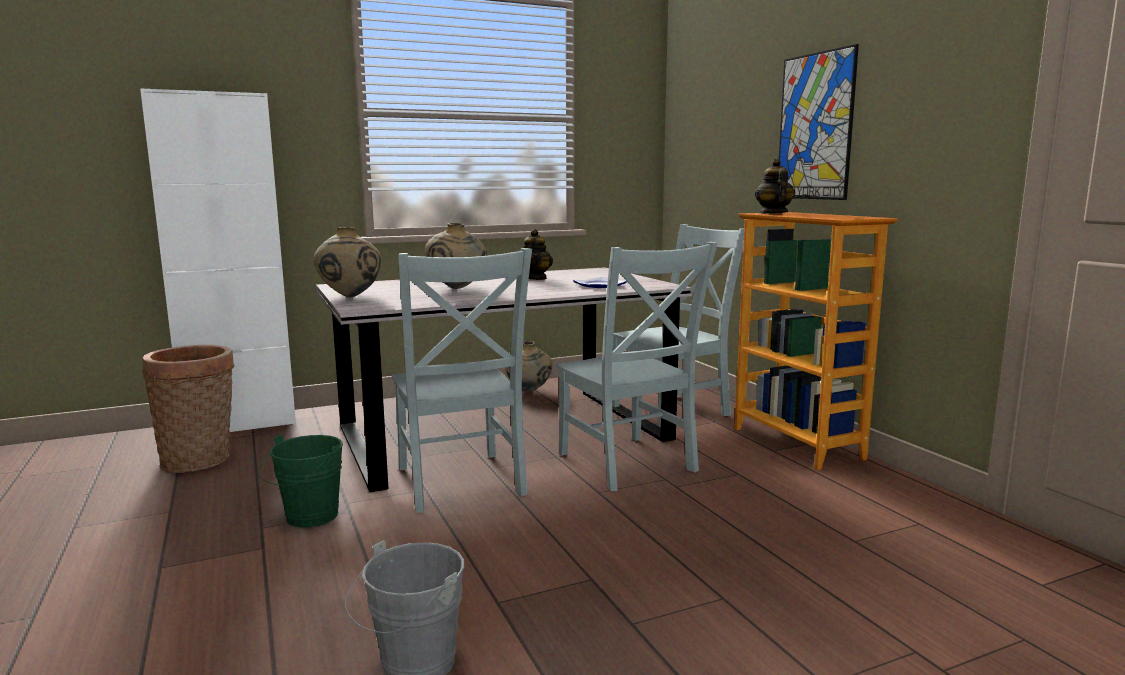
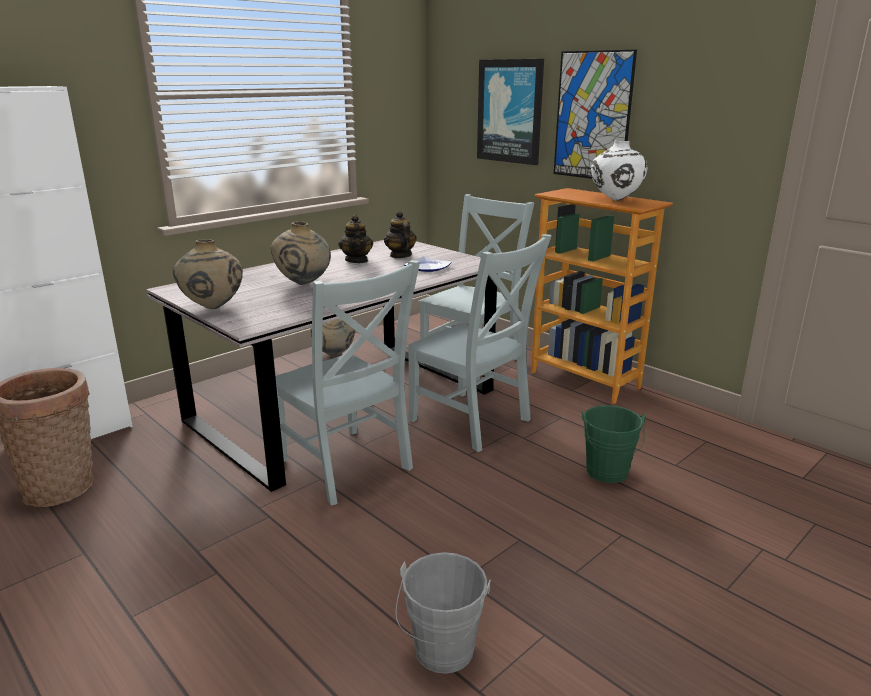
camera: 20 degrees left, 10 degrees up
(308, 518) = (235, 532): green bucket -> green bucket (607, 474)
(737, 133) = (510, 111): none -> picture
(773, 213) = (564, 194): teapot -> teapot (400, 256)
(825, 216) = (615, 200): none -> white vase

